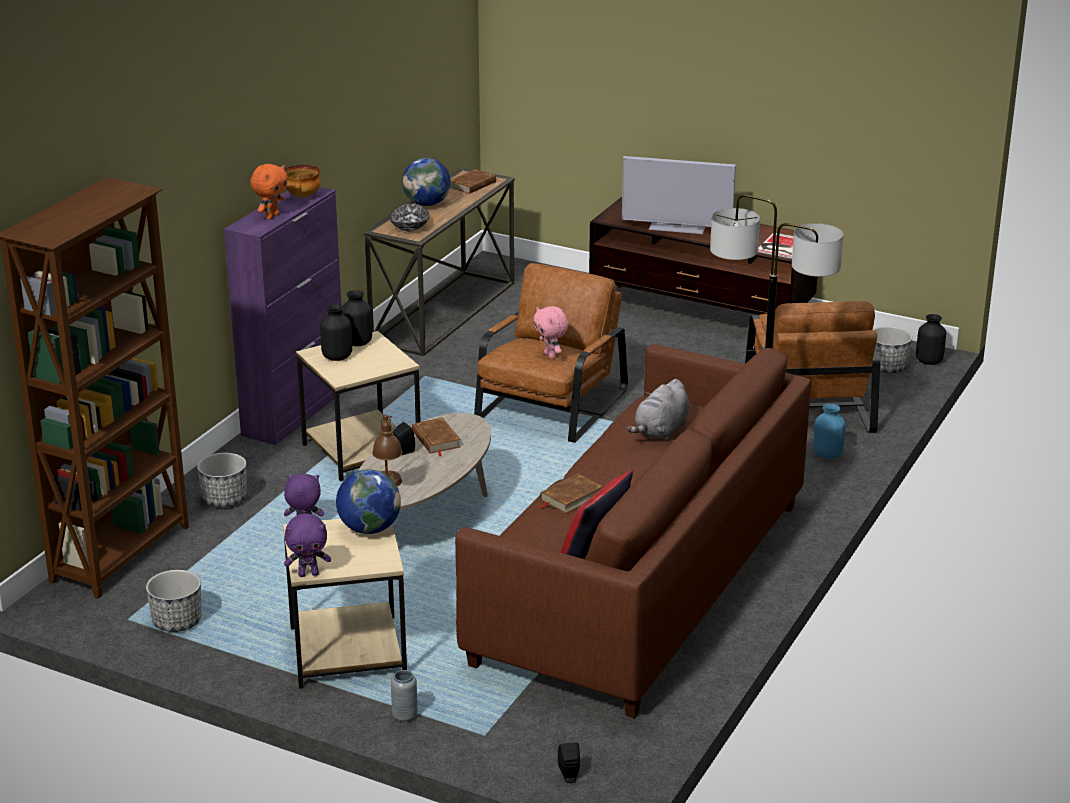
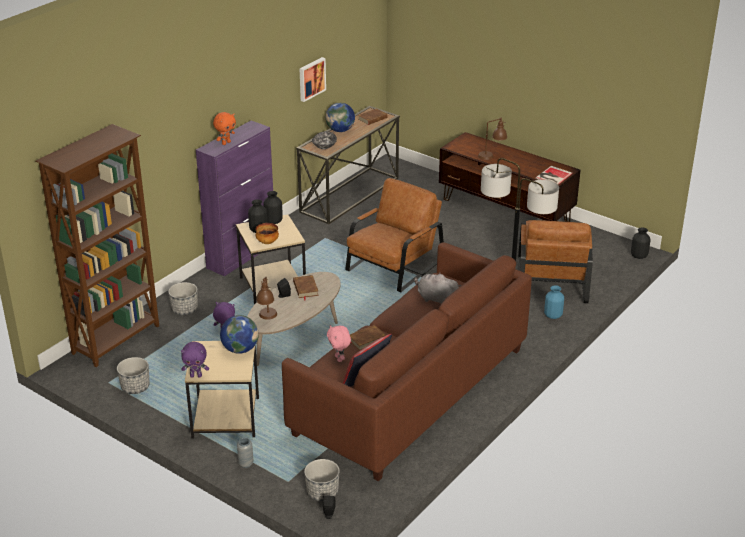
camera: 10 degrees right, 5 degrees up
(303, 196) = (249, 130): bowl -> bowl (267, 242)
(380, 118) = (311, 78): none -> picture
(551, 356) = (391, 238): pink plush toy -> pink plush toy (339, 358)
(661, 430) = (436, 299): grey plush toy -> grey plush toy turned 75 degrees clockwise
(677, 228) = (492, 157): television -> brown table lamp
(887, 368) = (611, 258): planter -> planter (322, 492)

